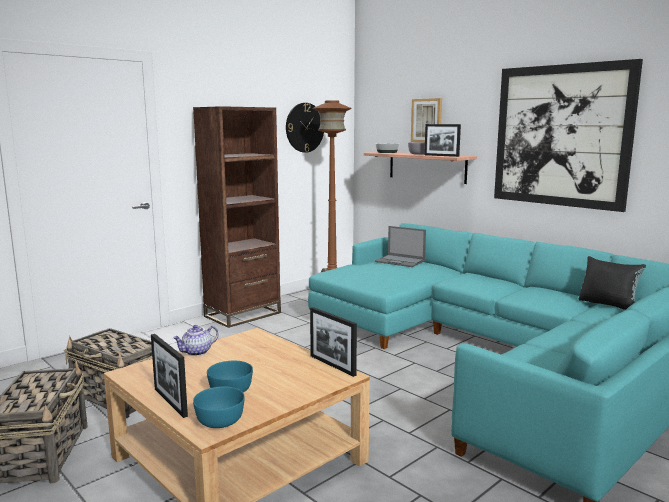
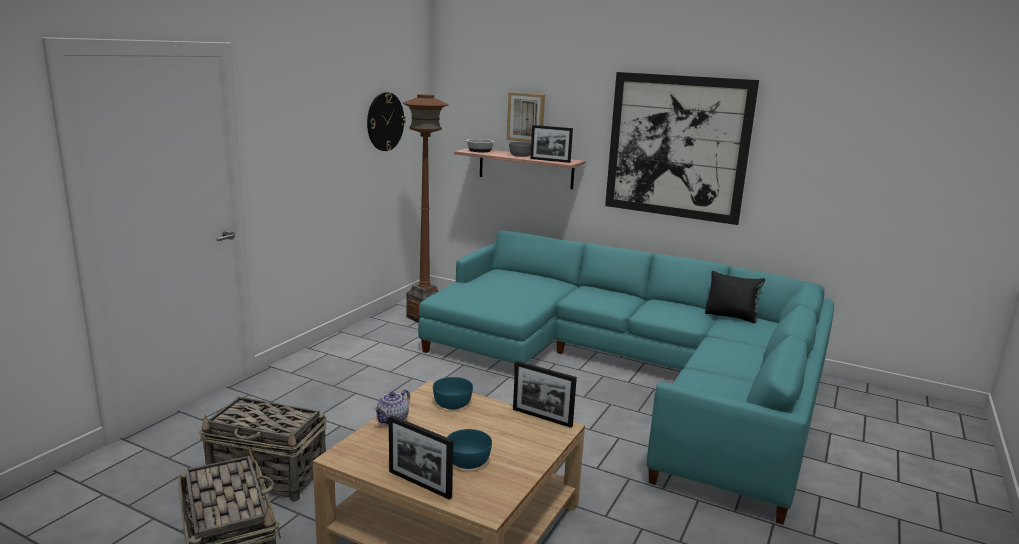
camera: 20 degrees left, 5 degrees up
(219, 420) = (486, 496): turquoise bowl -> turquoise bowl (451, 403)
(243, 314) = (336, 350): brown bookcase -> none
(400, 261) = (510, 276): laptop -> none

